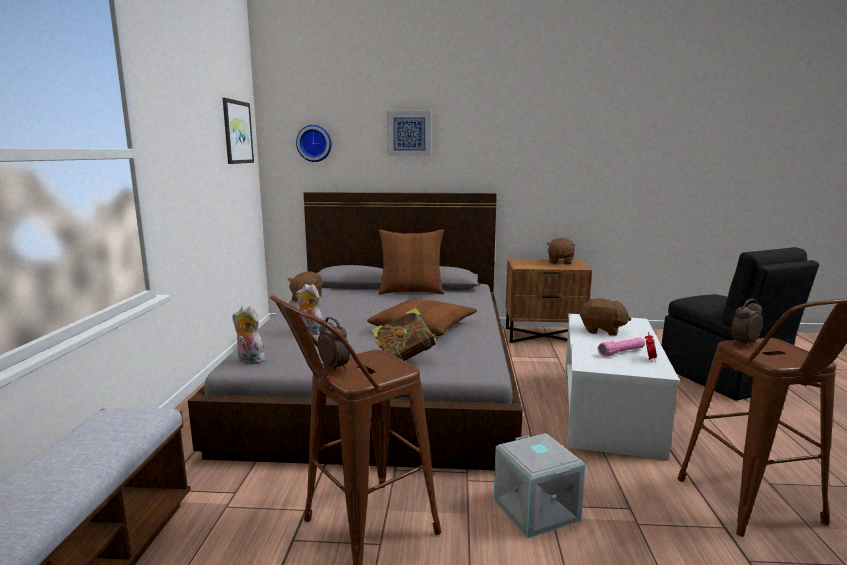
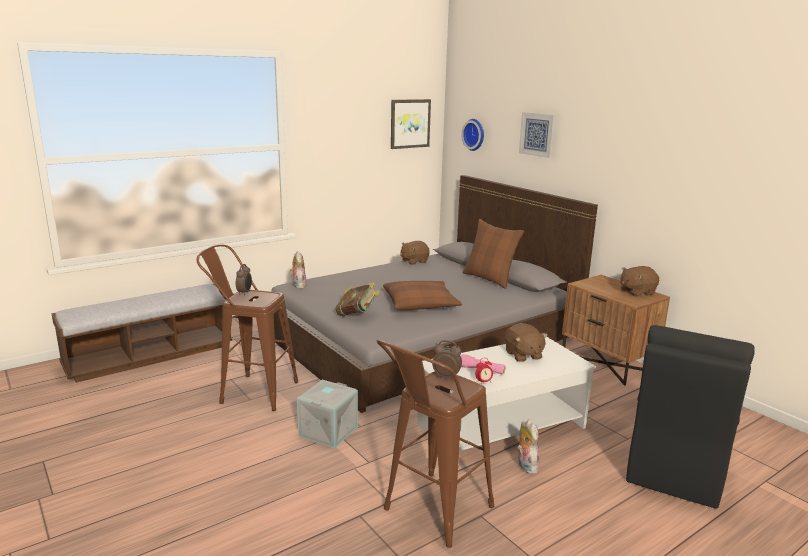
camera: 50 degrees right, 5 degrees up
(310, 332) = (356, 282): plush toy -> plush toy (525, 466)

